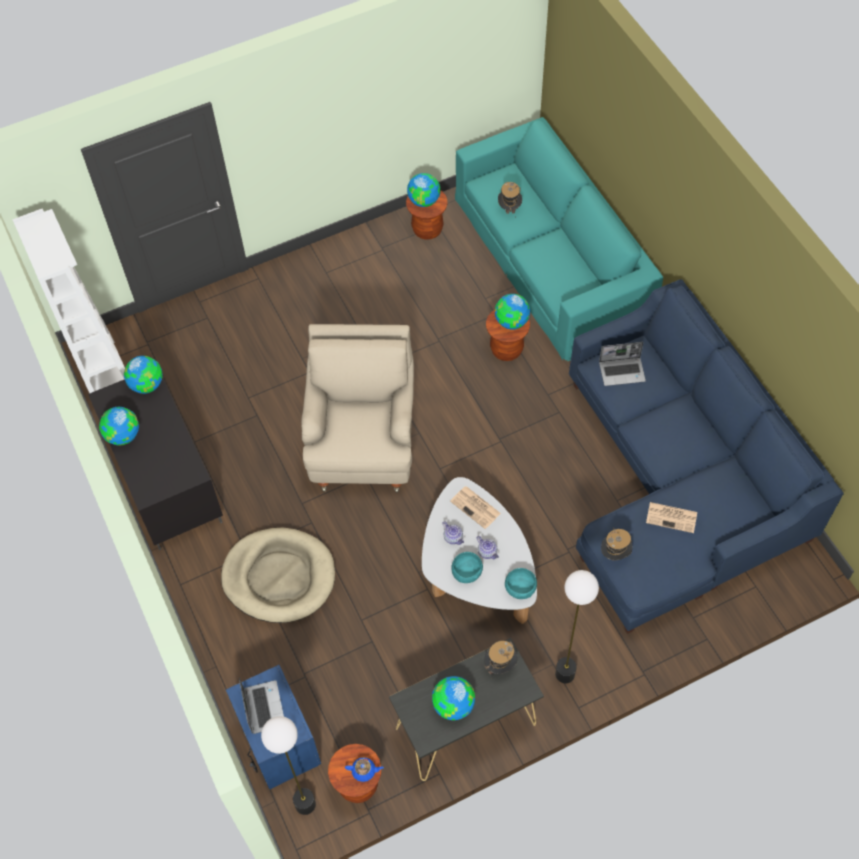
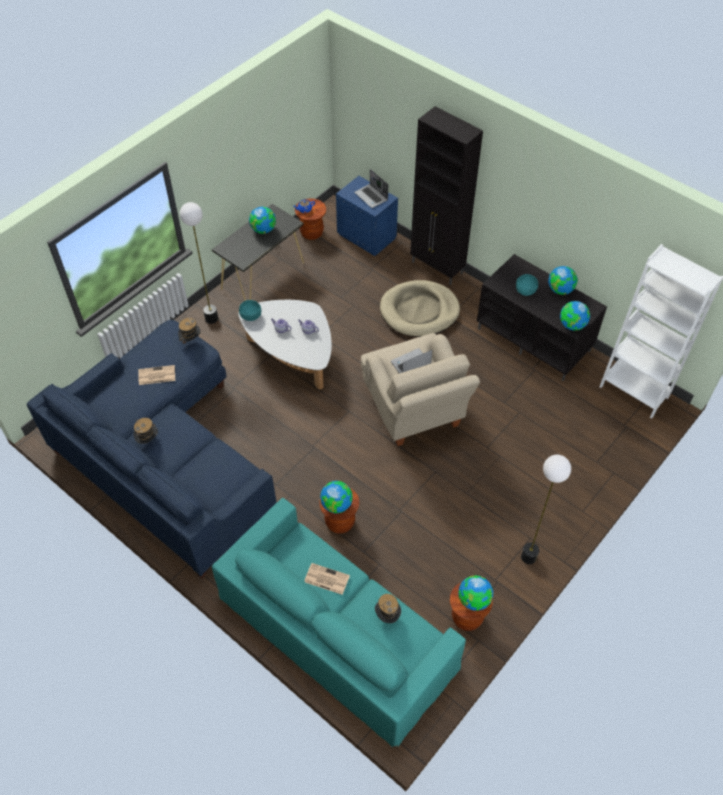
camera: 155 degrees right, 5 degrees down
(213, 640) = (437, 268): none -> black cabinet
(305, 804) = (336, 217): floor lamp -> floor lamp (528, 557)
(466, 573) = (290, 313): turquoise bowl -> turquoise bowl (525, 290)
(476, 507) = (301, 353): newspaper -> newspaper (326, 579)
(500, 665) = (243, 255): hat -> hat (148, 440)
(622, 371) = (224, 474): laptop -> laptop (410, 364)

